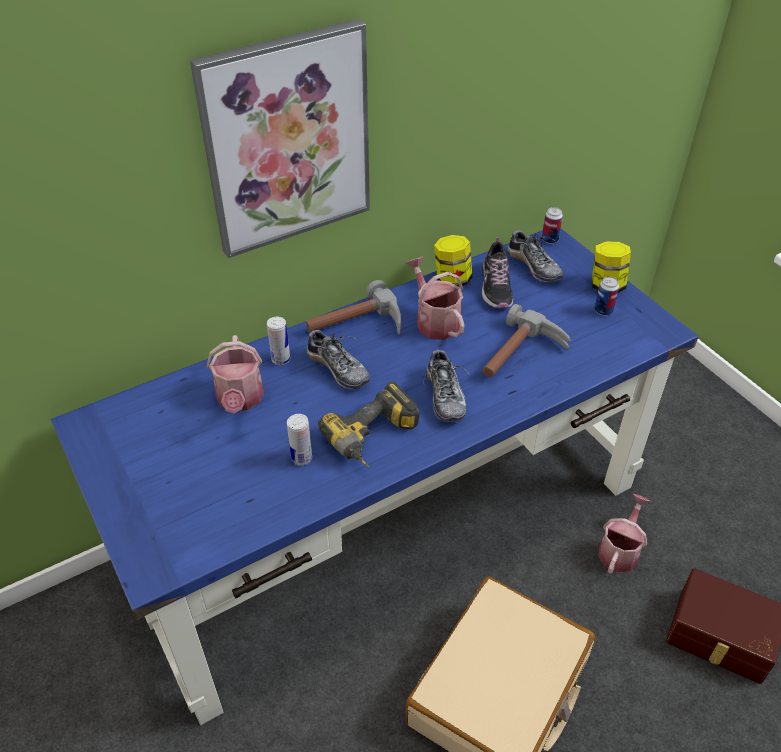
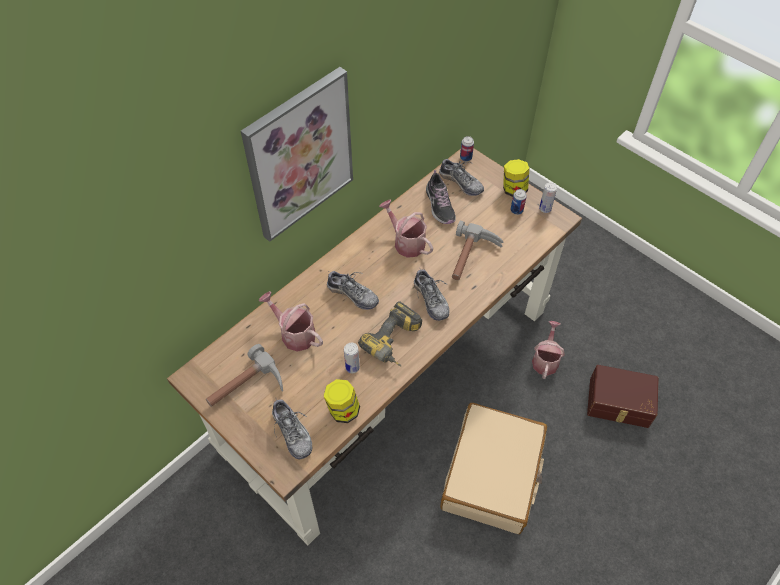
camera: 15 degrees left, 10 degrees up
(183, 524) = (292, 432): none -> shoe
(240, 400) = (294, 333): watering can -> watering can turned 150 degrees clockwise
(281, 359) = (310, 296): can -> can (545, 209)
(357, 327) = (354, 258): hammer -> hammer (247, 389)
(391, 523) = (390, 376): blue desk -> brown desk
(452, 279) = (407, 205): jar -> jar (343, 410)

